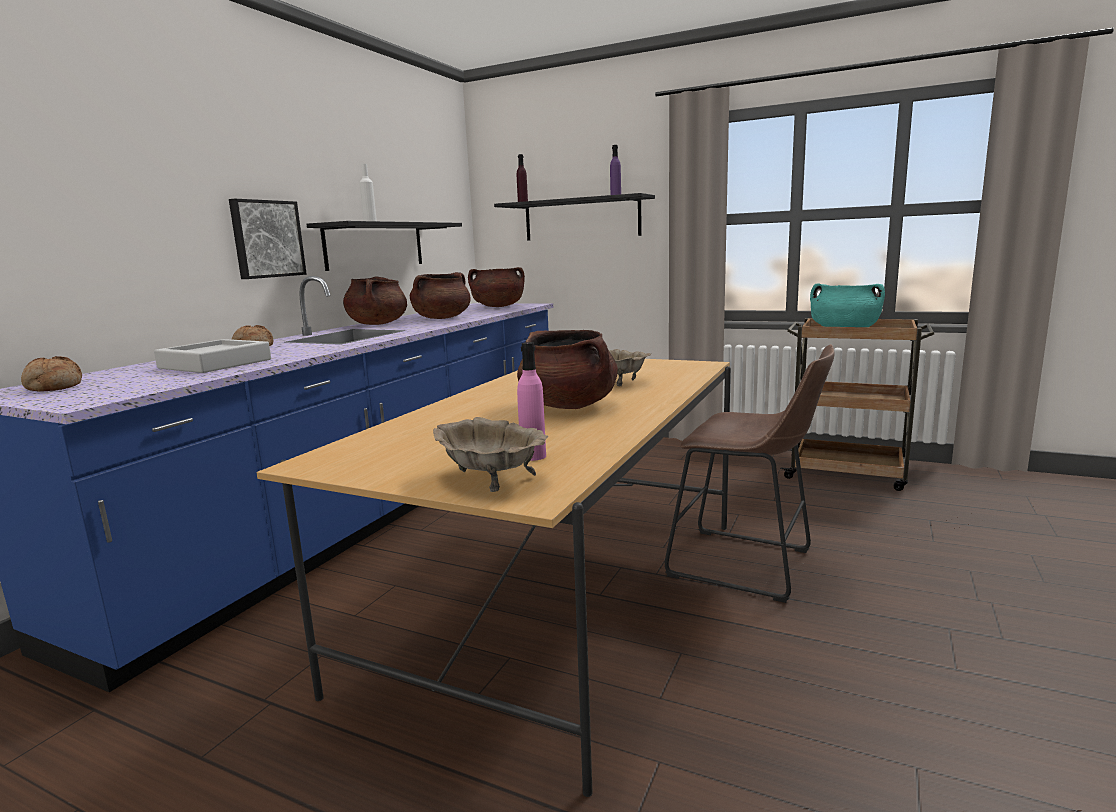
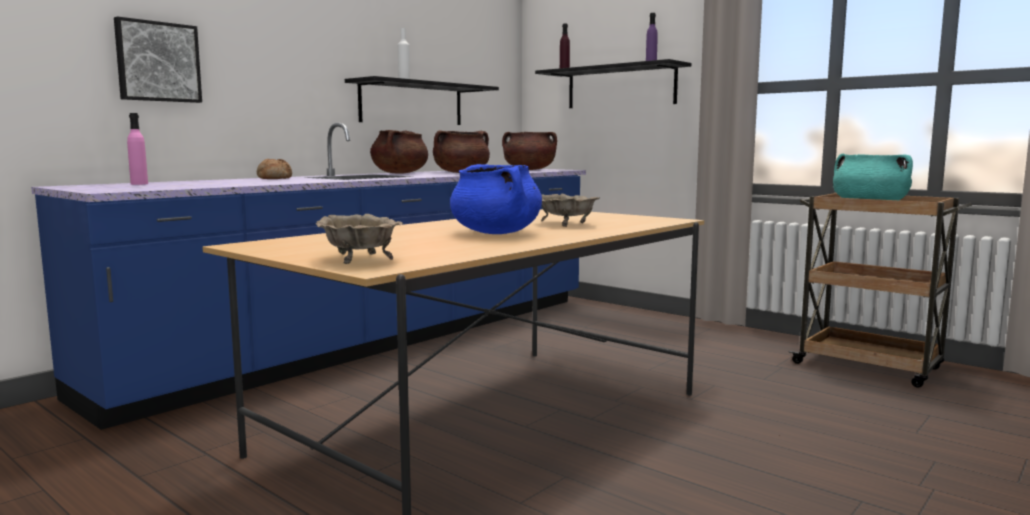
camera: 15 degrees right, 5 degrees down
(53, 387) = (102, 186): bread -> none
(215, 364) = (230, 182): grey tray -> none
(266, 239) = (305, 89): picture -> picture (157, 62)
(533, 456) = (412, 253): pink bottle -> pink bottle (139, 184)
(569, 406) = (496, 233): brown cooking pot -> blue cooking pot
(748, 566) = (688, 425): brown stool -> none

